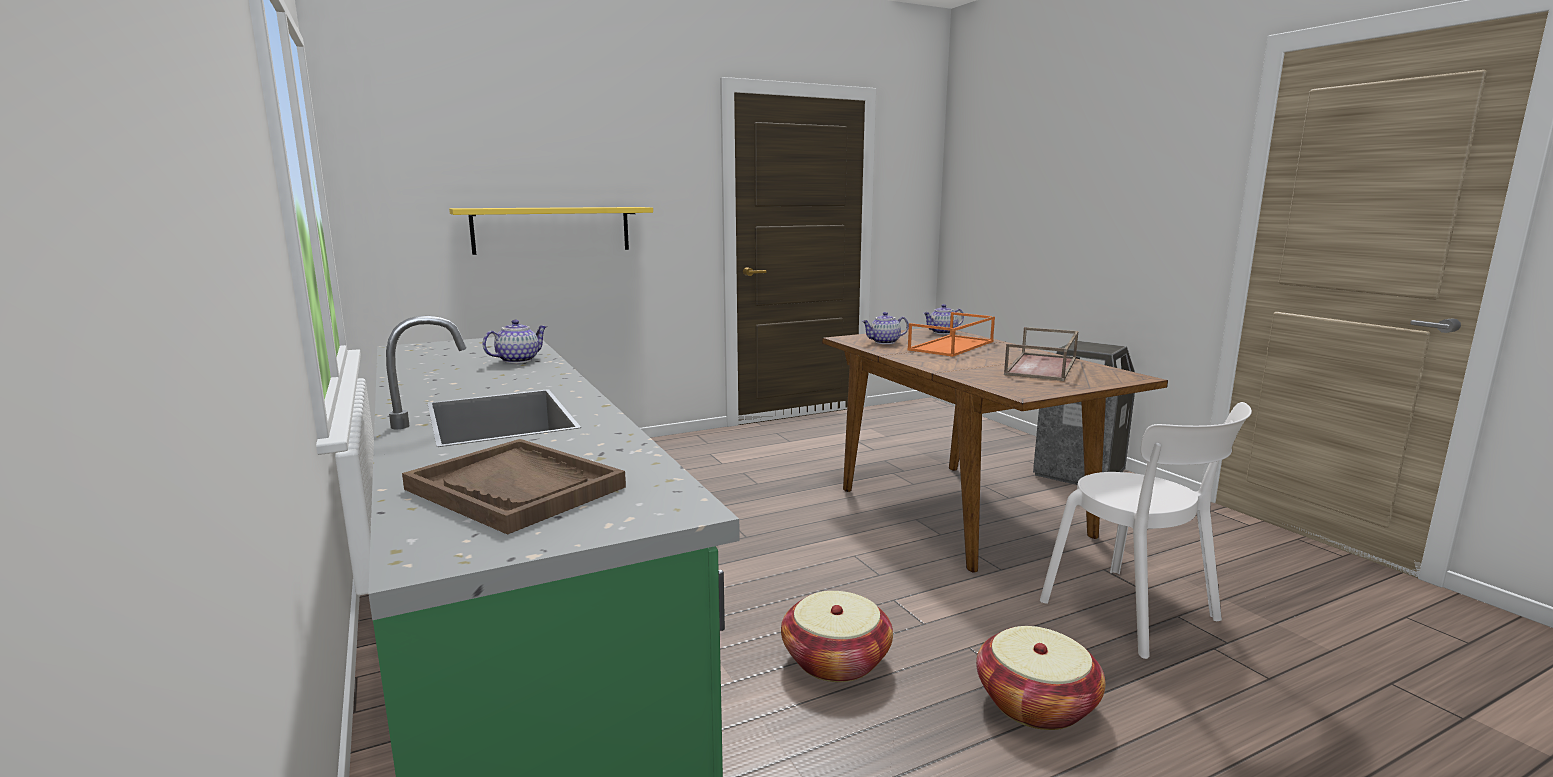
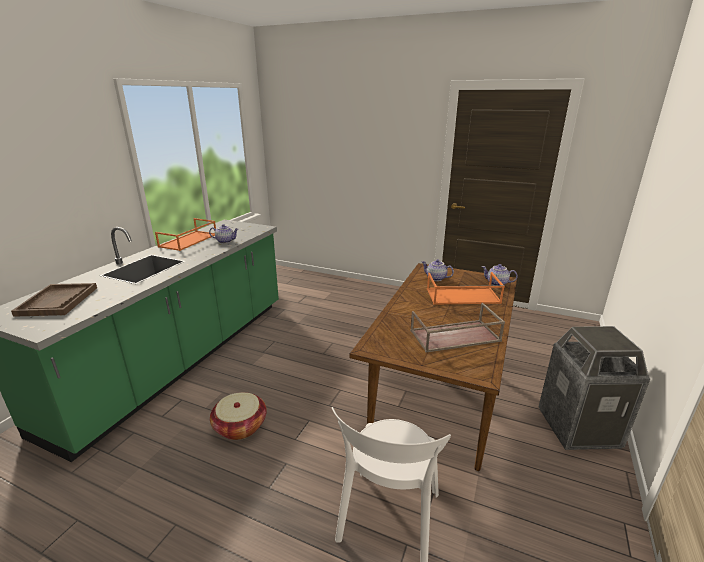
camera: 50 degrees right, 10 degrees up
(431, 375) = (188, 240): none -> orange tray
(552, 229) = (347, 169): yellow shelf -> none
(1036, 704) = (251, 507): basket -> none

